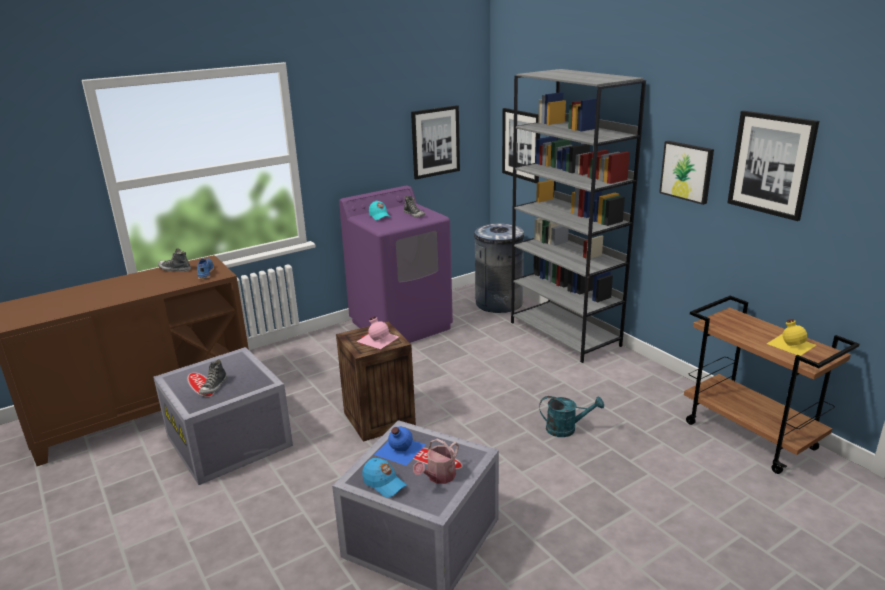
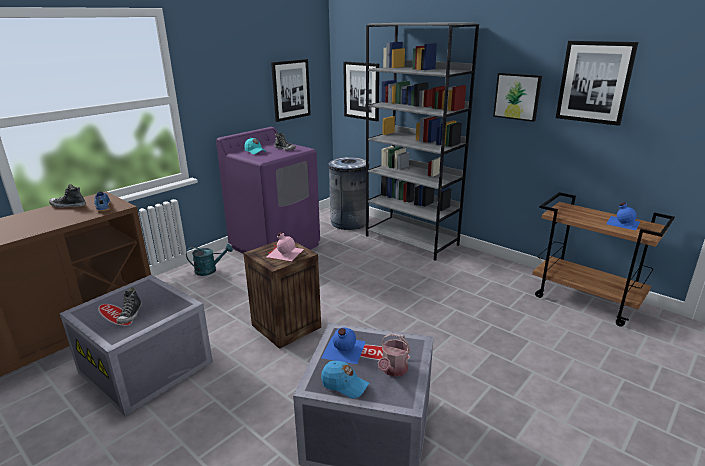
camera: 15 degrees left, 0 degrees up
(566, 429) = (448, 313): turquoise watering can -> turquoise watering can (210, 270)
(791, 343) = (622, 222): yellow bottle -> blue bottle

